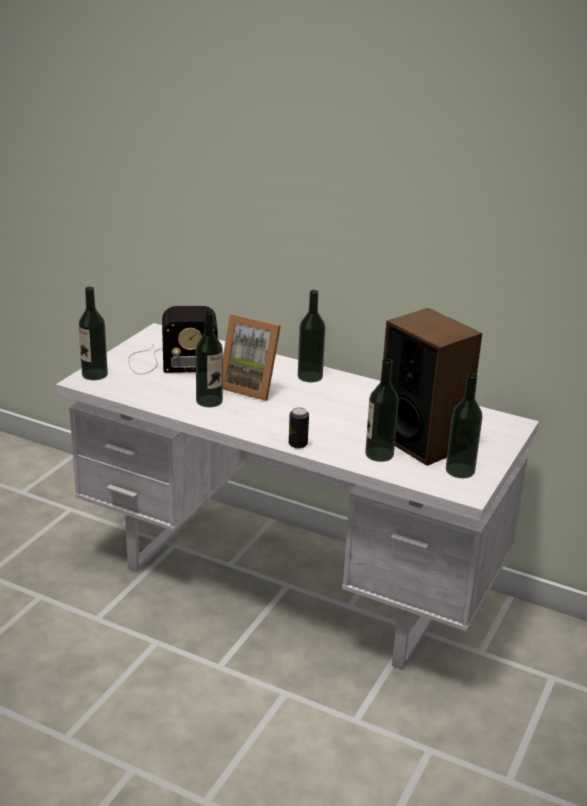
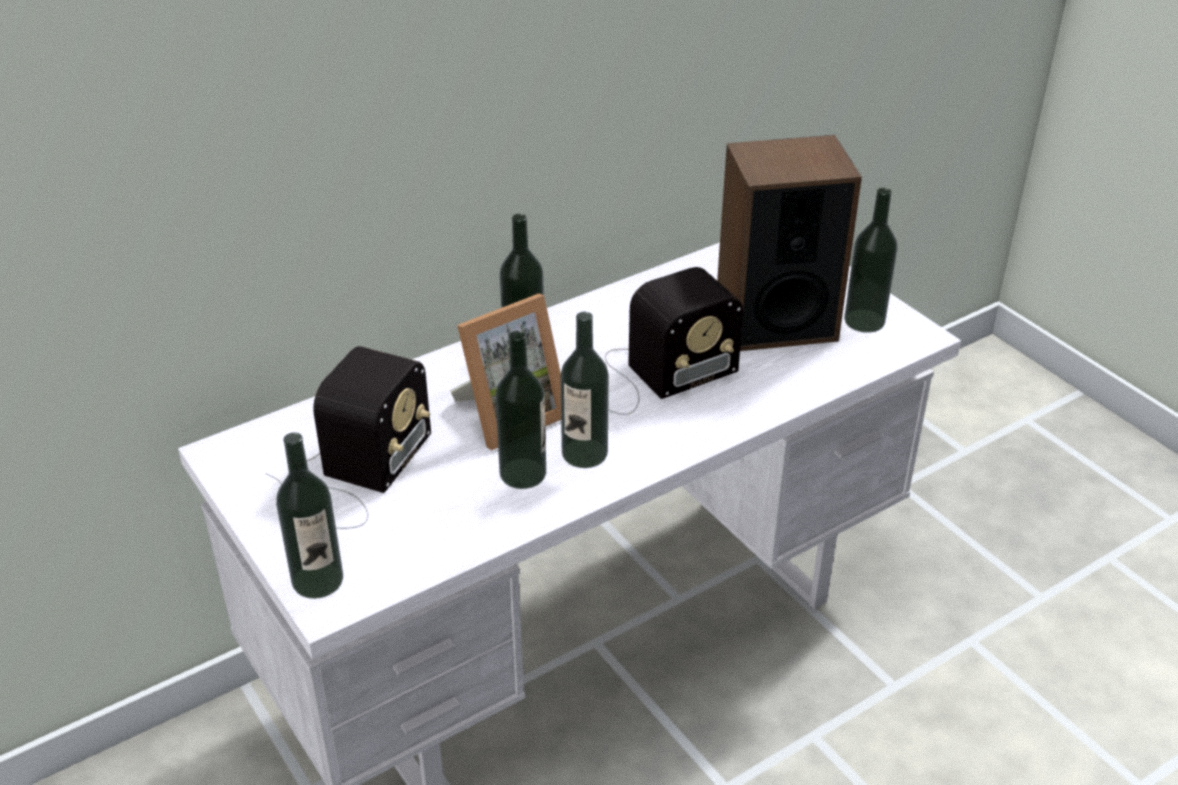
camera: 60 degrees left, 10 degrees up
(298, 444) = (716, 429): can -> none
(325, 415) = (649, 375): none -> radio
(379, 454) = (787, 368): bottle -> bottle (584, 453)

